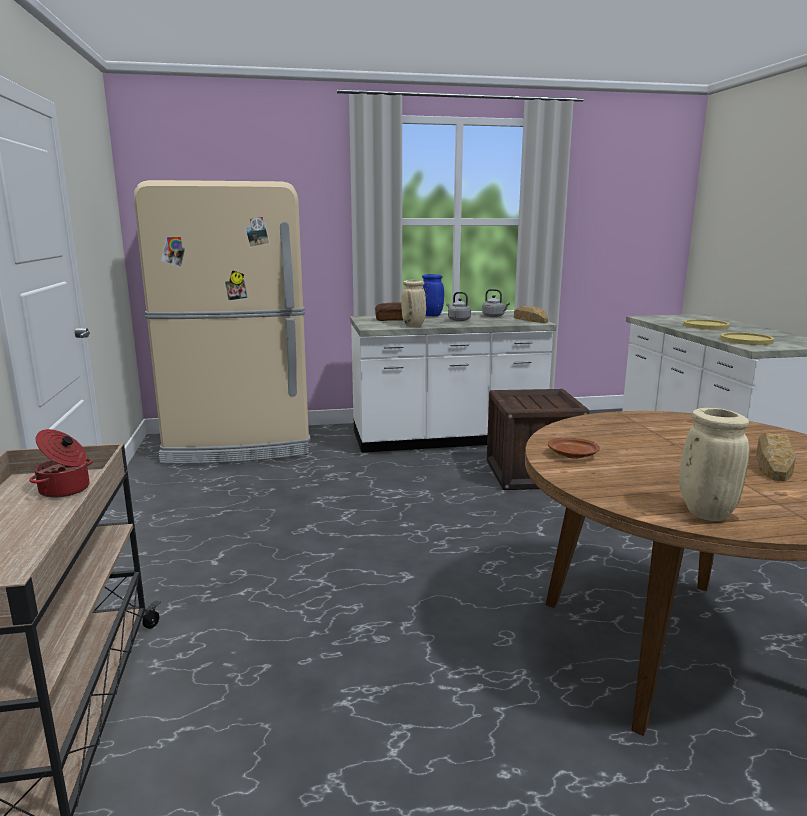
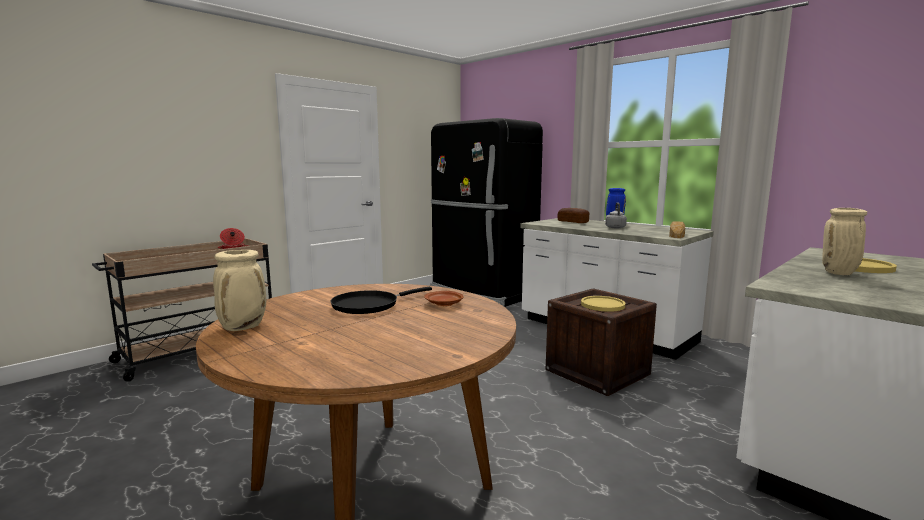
camera: 55 degrees right, 5 degrees down
(239, 445) = (482, 294): beige fridge -> black fridge
(414, 326) = (563, 225): beige vase -> beige vase (839, 273)
(494, 316) = (660, 229): grey kettle -> none
(573, 455) = (335, 294): brown plate -> brown plate (444, 304)
(642, 450) = (369, 305): none -> black frying pan
(746, 340) = (811, 281): yellow plate -> yellow plate (602, 305)
(773, 464) = (379, 338): bread -> none

